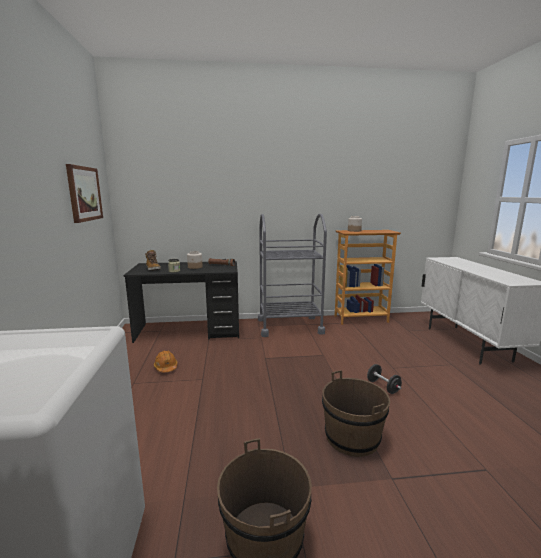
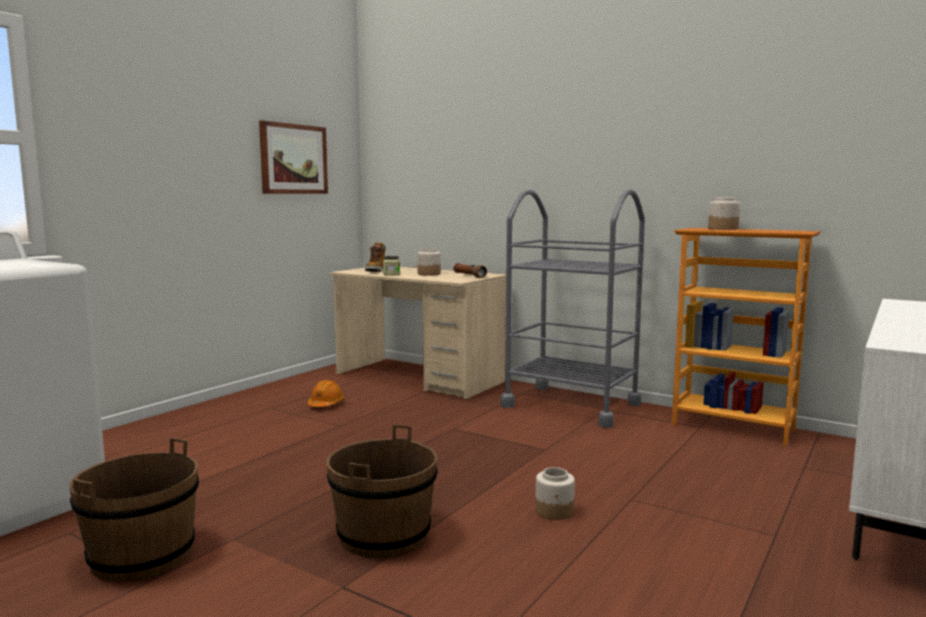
camera: 40 degrees right, 5 degrees down
(189, 331) = (420, 378): black desk -> beige desk
(383, 386) = (554, 511): black dumbbell -> jar

